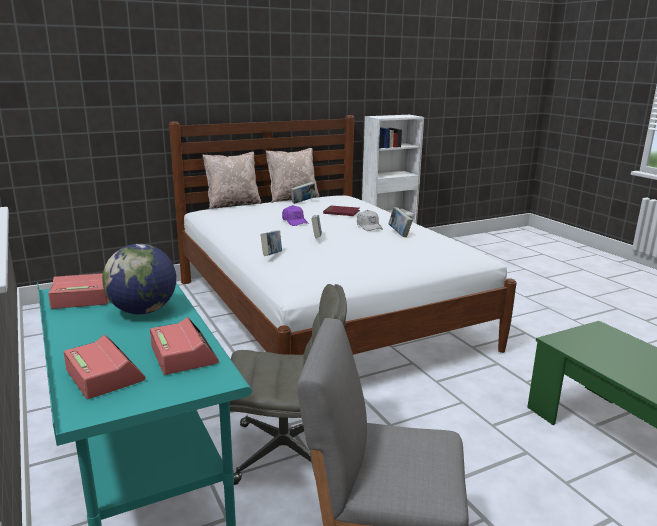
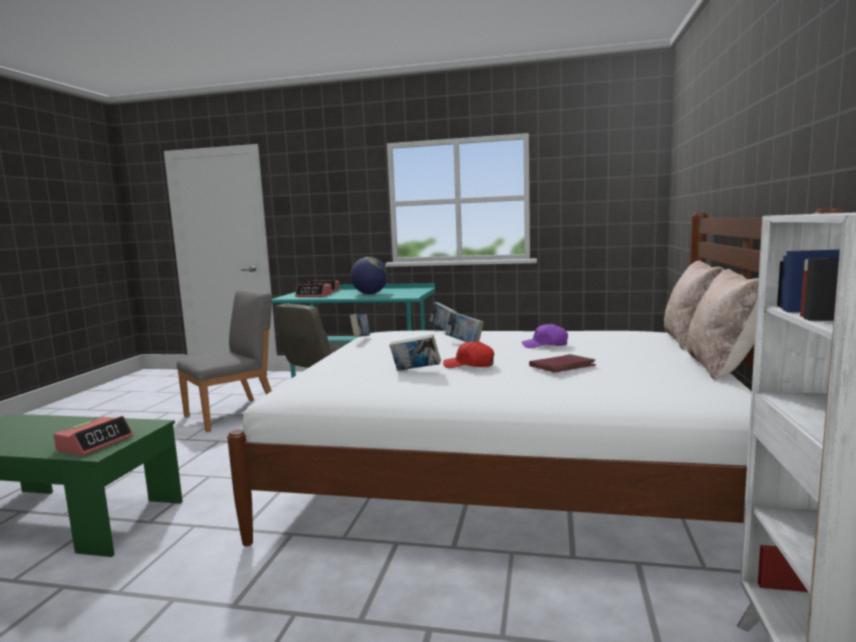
camera: 130 degrees right, 10 degrees down
(82, 299) = (407, 290): alarm clock -> alarm clock (95, 443)
(303, 202) = (665, 363): book -> book (361, 339)
(369, 226) = (469, 365): white cap -> red cap

